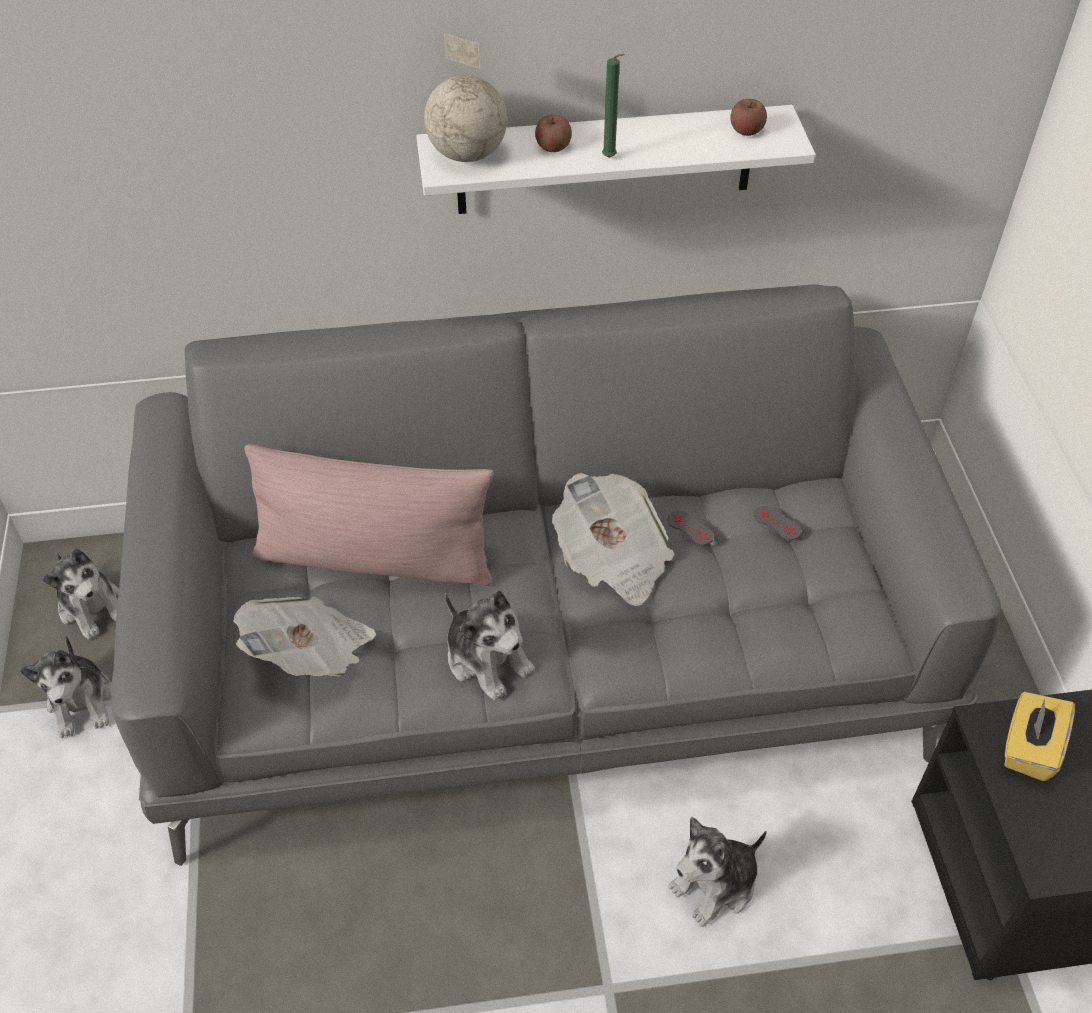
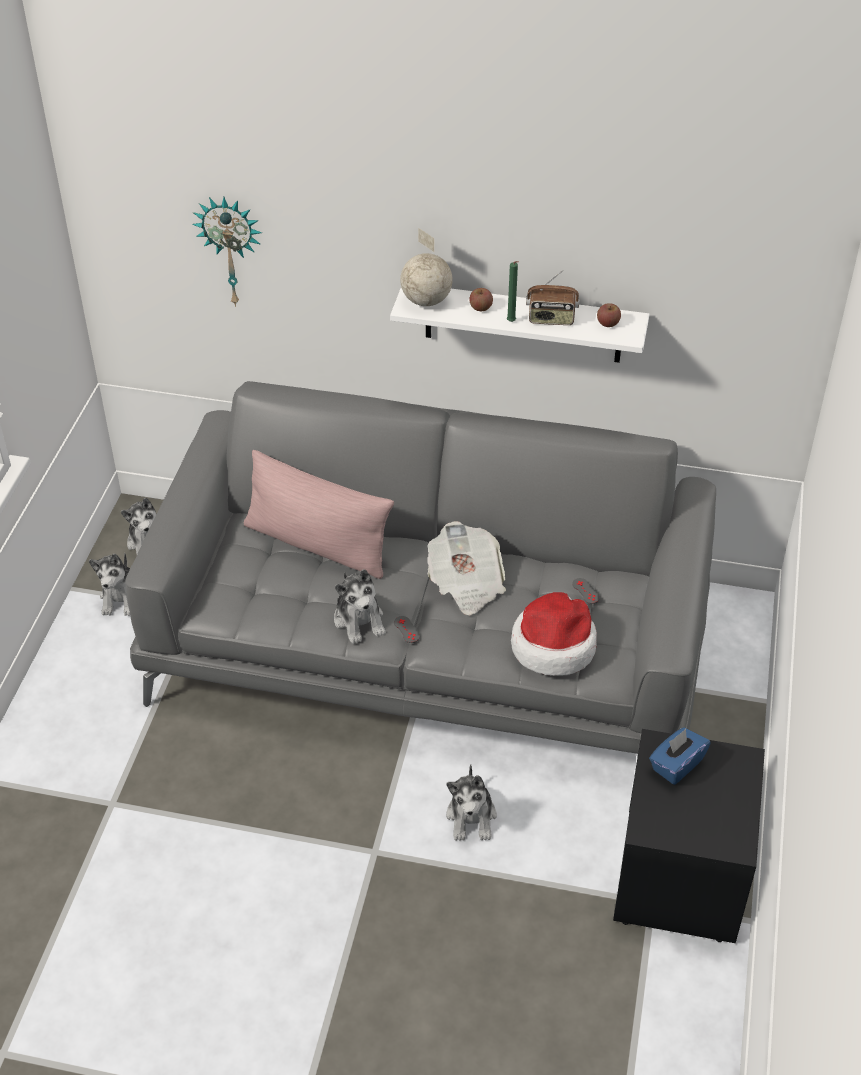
camera: 20 degrees right, 5 degrees down
(128, 138) = (231, 250): none -> wall clock
(311, 654) = (255, 588): newspaper -> none
(664, 142) = (551, 319): none -> radio
(690, 528) = (526, 579): grey game controller -> grey game controller (406, 629)
(715, 885) = (471, 817): plush toy -> plush toy turned 75 degrees counterclockwise
(775, 617) = (553, 645): none -> hat
(1029, 748) = (676, 765): yellow tissue box -> blue tissue box

